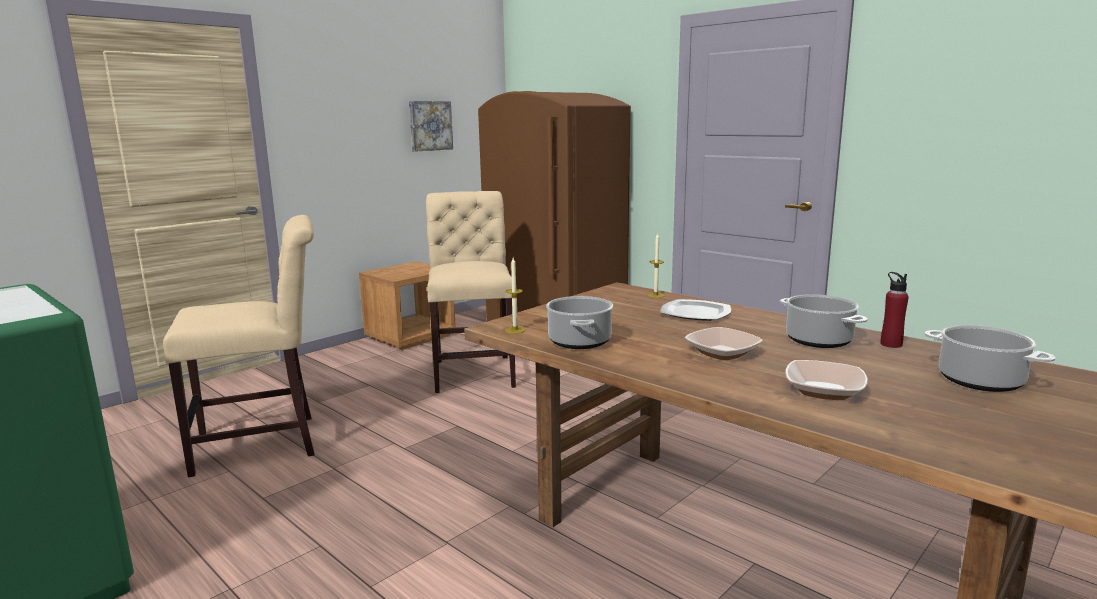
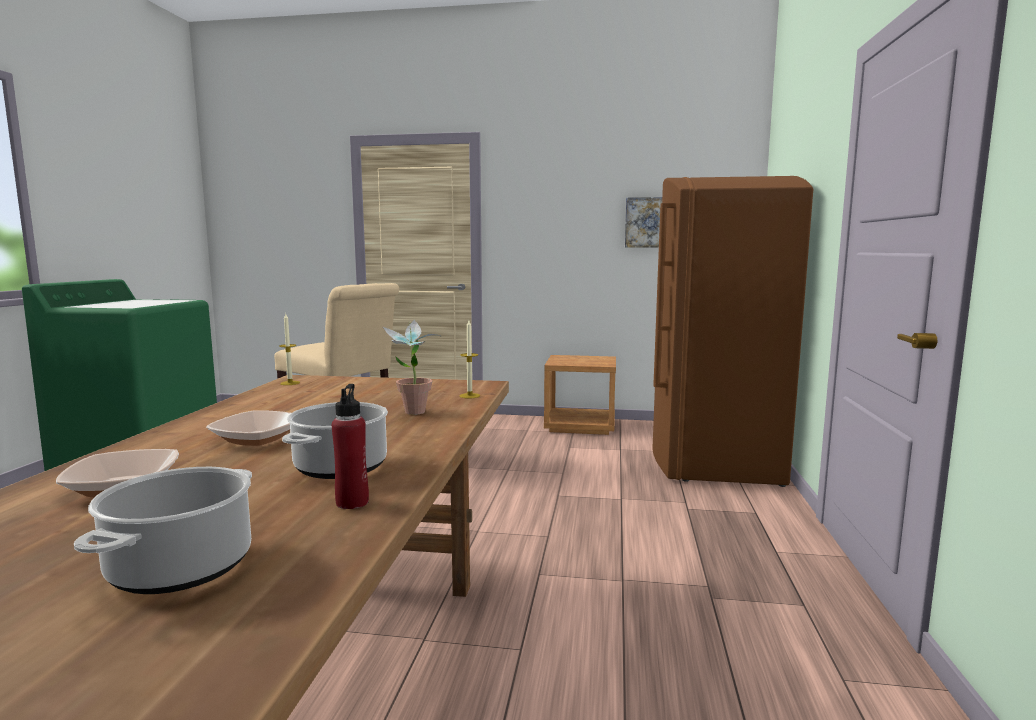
camera: 55 degrees right, 5 degrees down
(474, 371) = (549, 465): beige chair -> none
(580, 342) = (266, 399): cooking pot -> none
(695, 313) = (413, 414): plate -> potted plant

